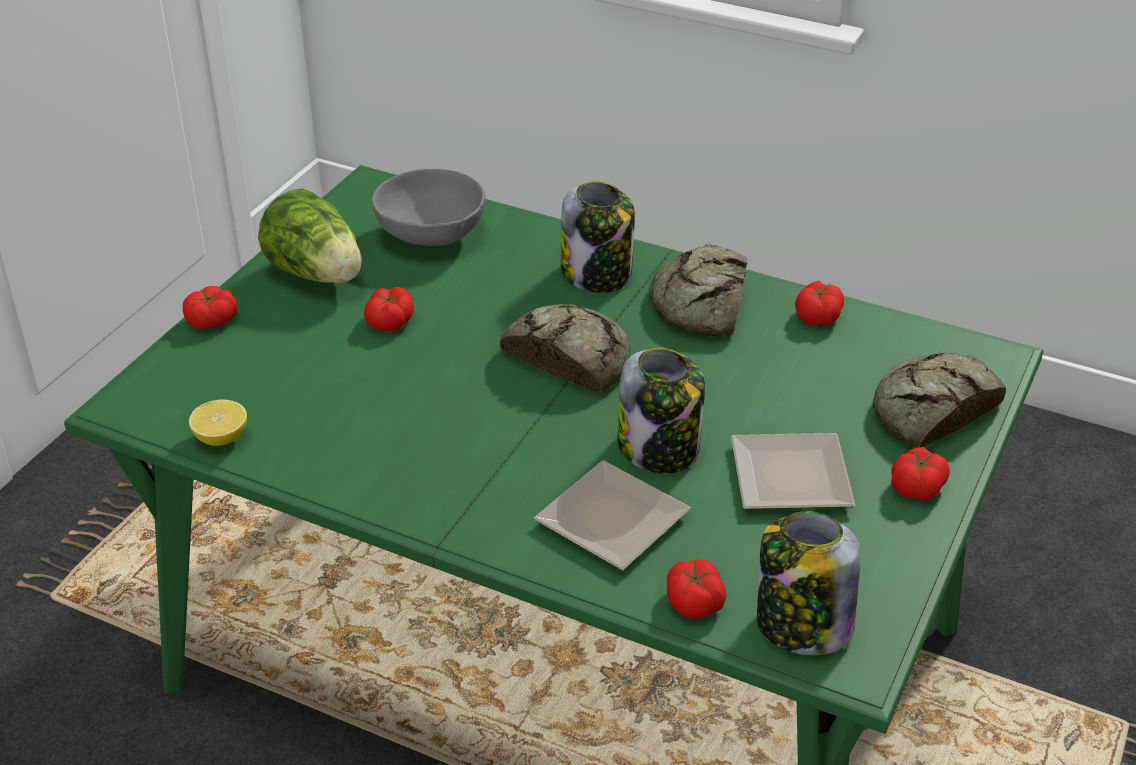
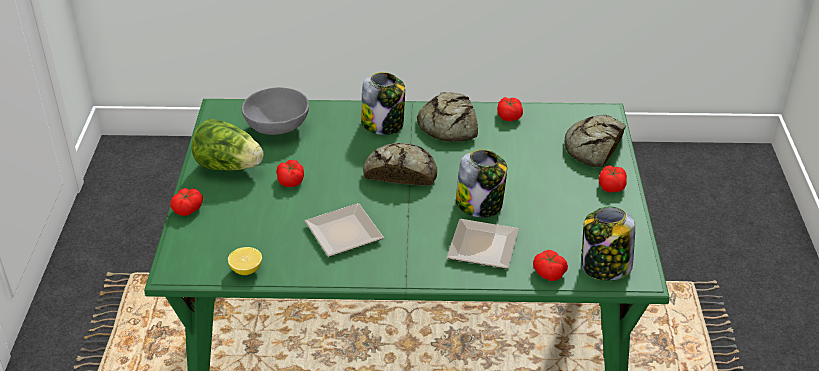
camera: 25 degrees left, 0 degrees up
(787, 480) = (551, 201): plate -> plate (343, 235)

